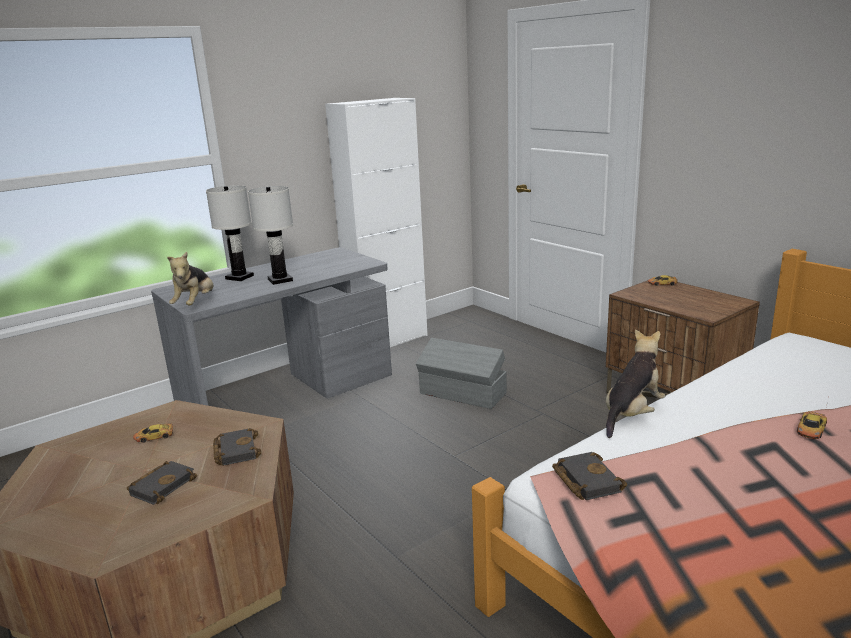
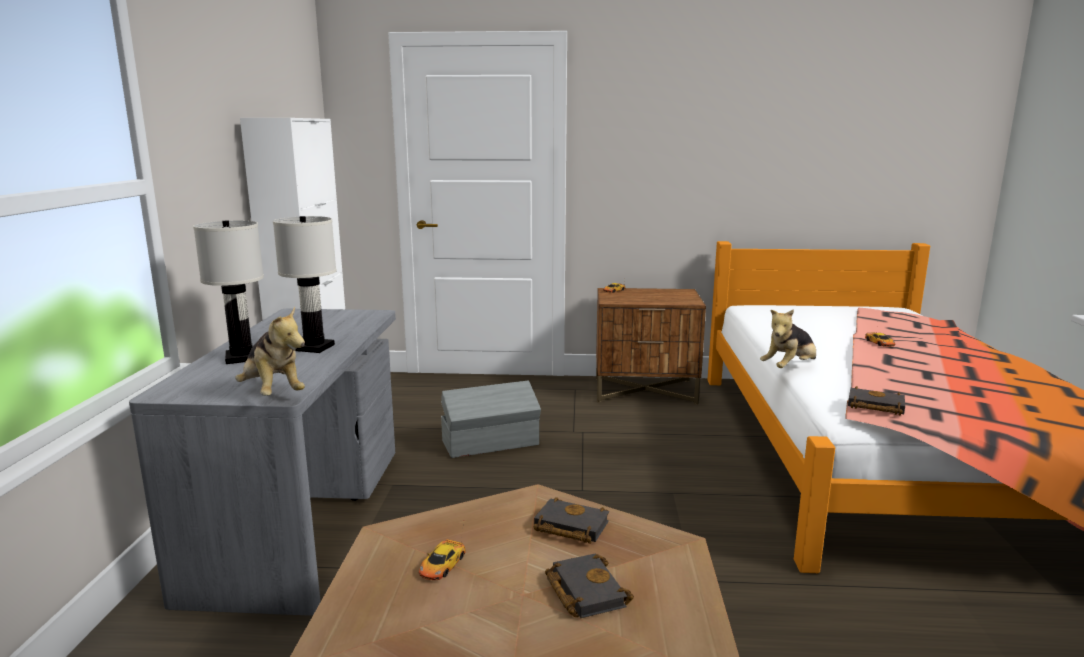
camera: 50 degrees left, 5 degrees down
(632, 414) = (789, 368): plush toy -> plush toy turned 120 degrees counterclockwise

